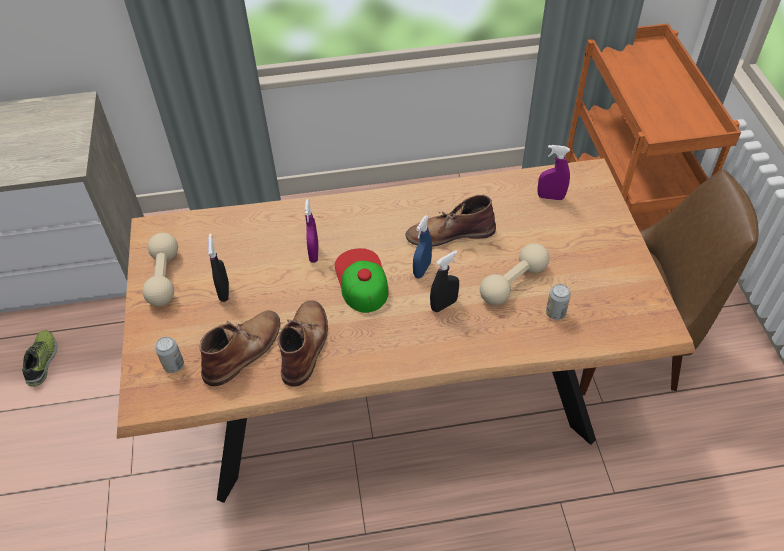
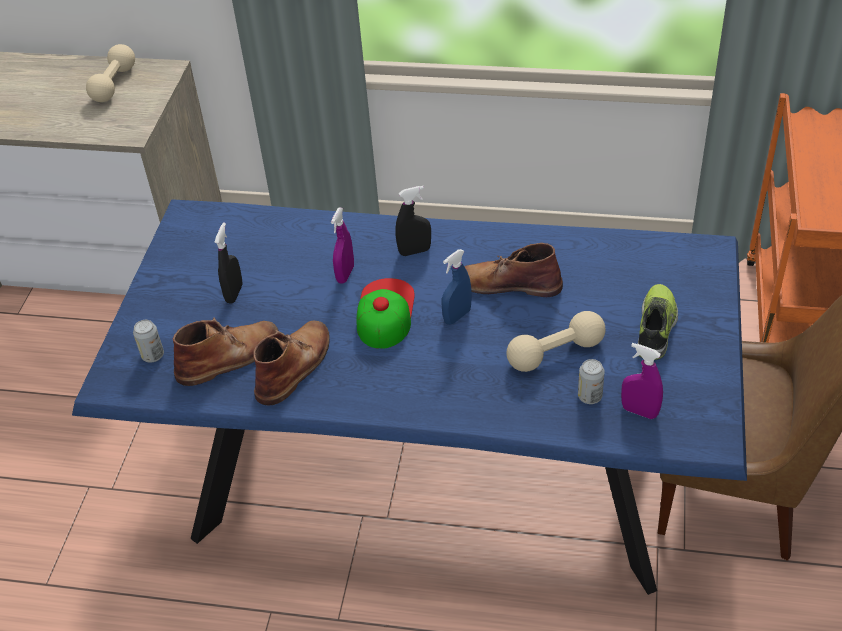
camera: 20 degrees right, 5 degrees down
(43, 360) = (65, 348): shoe -> shoe (656, 328)
(164, 278) = (179, 266): beige dumbbell -> beige dumbbell (114, 84)
(396, 393) = (433, 475): brown dining table -> blue dining table
(444, 305) = (464, 359): black spray bottle -> black spray bottle (414, 251)
(550, 197) = (646, 268): purple spray bottle -> purple spray bottle (639, 411)

